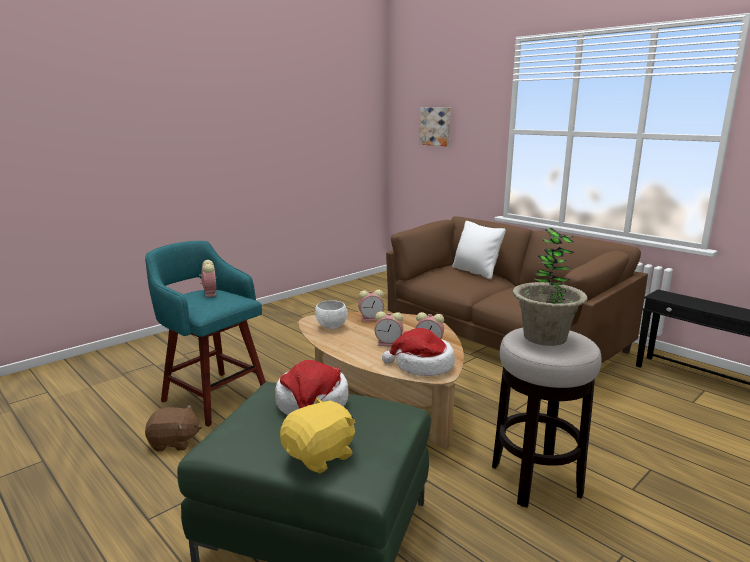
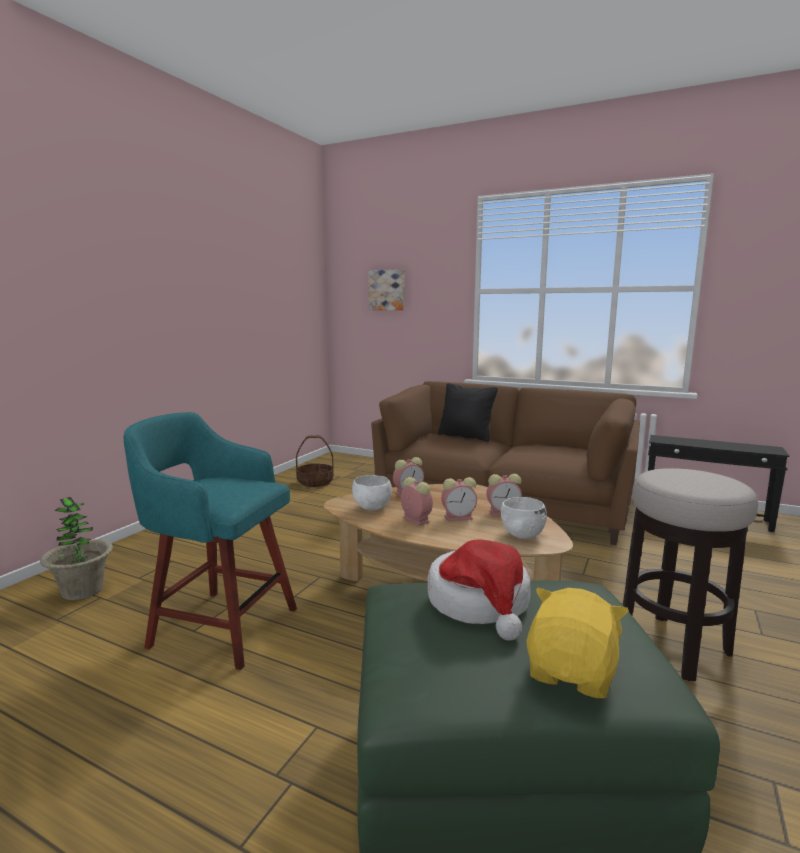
camera: 20 degrees left, 5 degrees down
(174, 442) = (204, 705): brown plush toy -> none
(210, 293) = (214, 481): alarm clock -> alarm clock (414, 519)
(353, 297) = (315, 482): none -> basket
(422, 365) = (521, 535): hat -> white bowl
(476, 272) = (466, 436): white pillow -> black pillow
(544, 337) = (687, 478): potted plant -> potted plant (82, 590)

